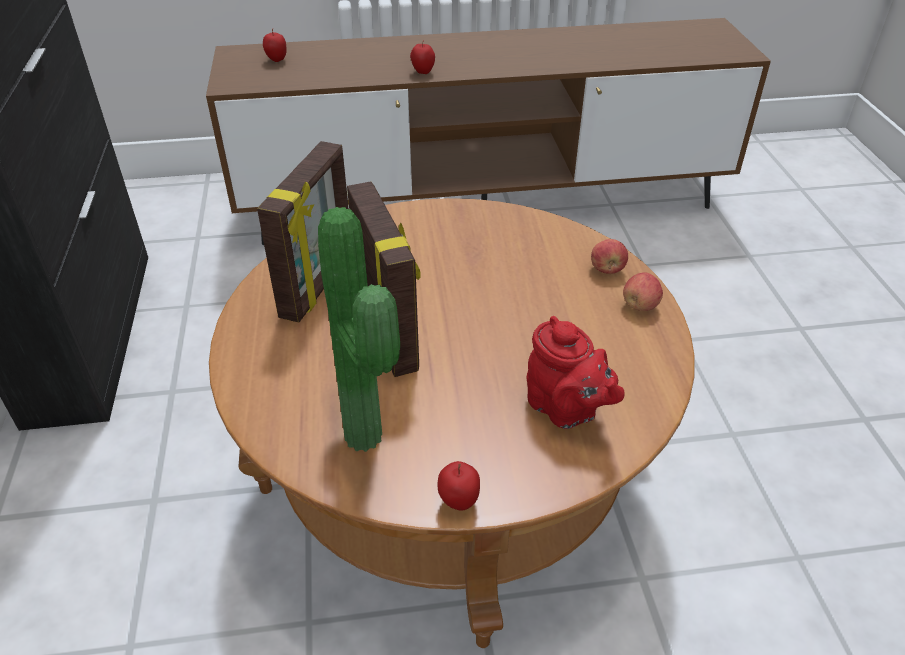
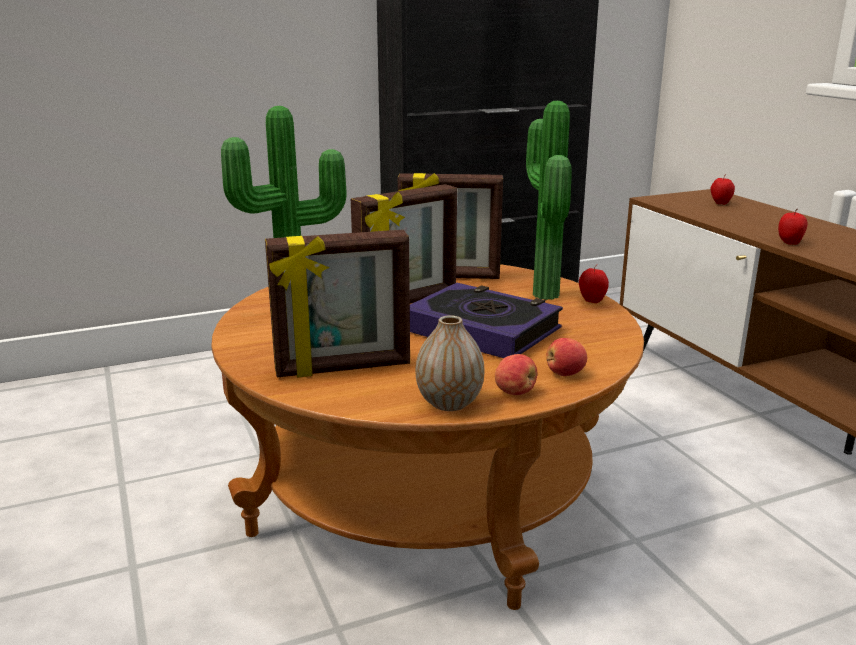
camera: 75 degrees right, 20 degrees down
(412, 235) = (540, 295): none -> potted plant
(458, 502) = (235, 341): apple -> apple (592, 301)
(492, 294) = (482, 330): none -> book
(566, 410) = (343, 368): red teapot -> picture frame
(657, 348) = (449, 403): none -> vase

